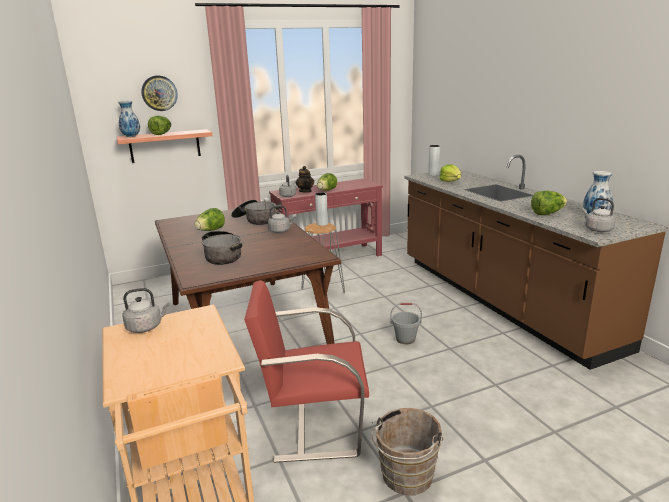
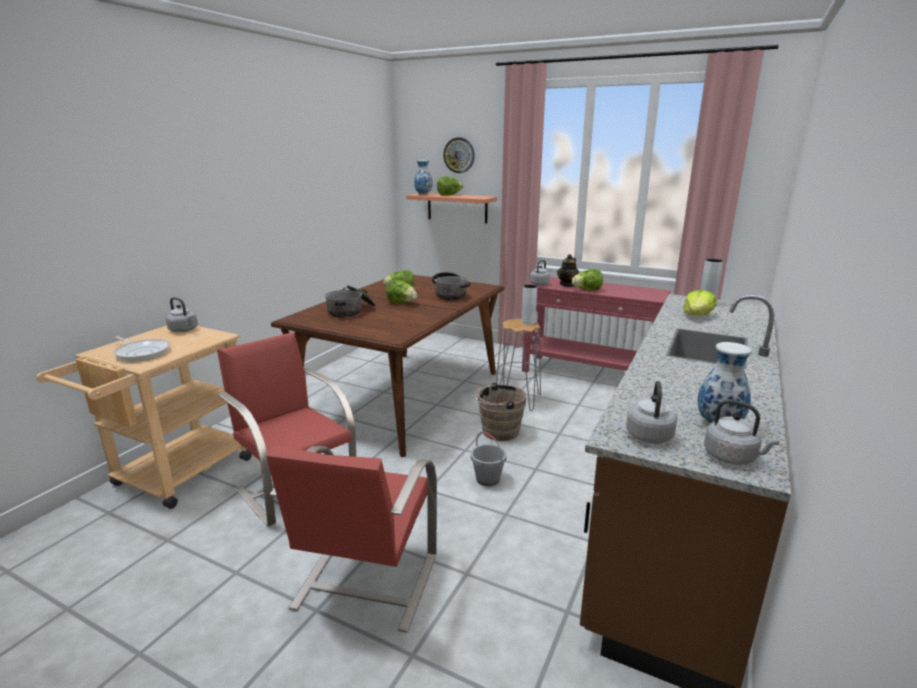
camera: 50 degrees right, 0 degrees up
(180, 358) = (142, 352): none -> frying pan
(280, 231) = (437, 309): grey kettle -> grey kettle (732, 457)
(405, 478) = (255, 565): brown bucket -> brown bucket (497, 432)
(472, 428) = (364, 583): none -> red chair
(547, 213) = (665, 390): lettuce -> lettuce (402, 303)

